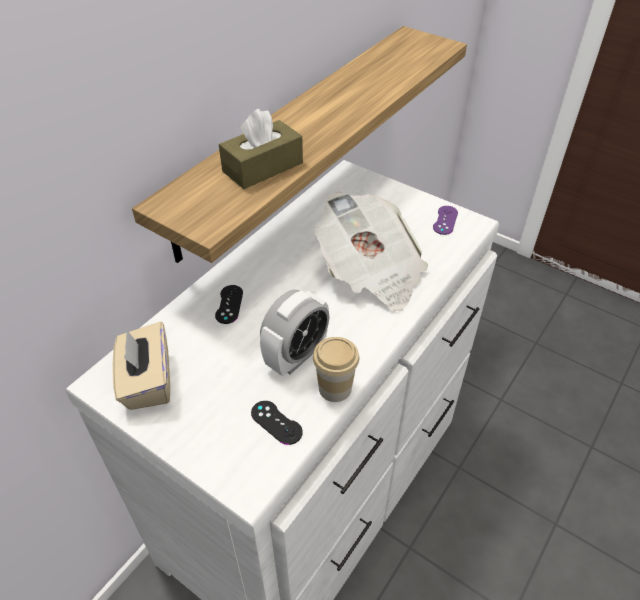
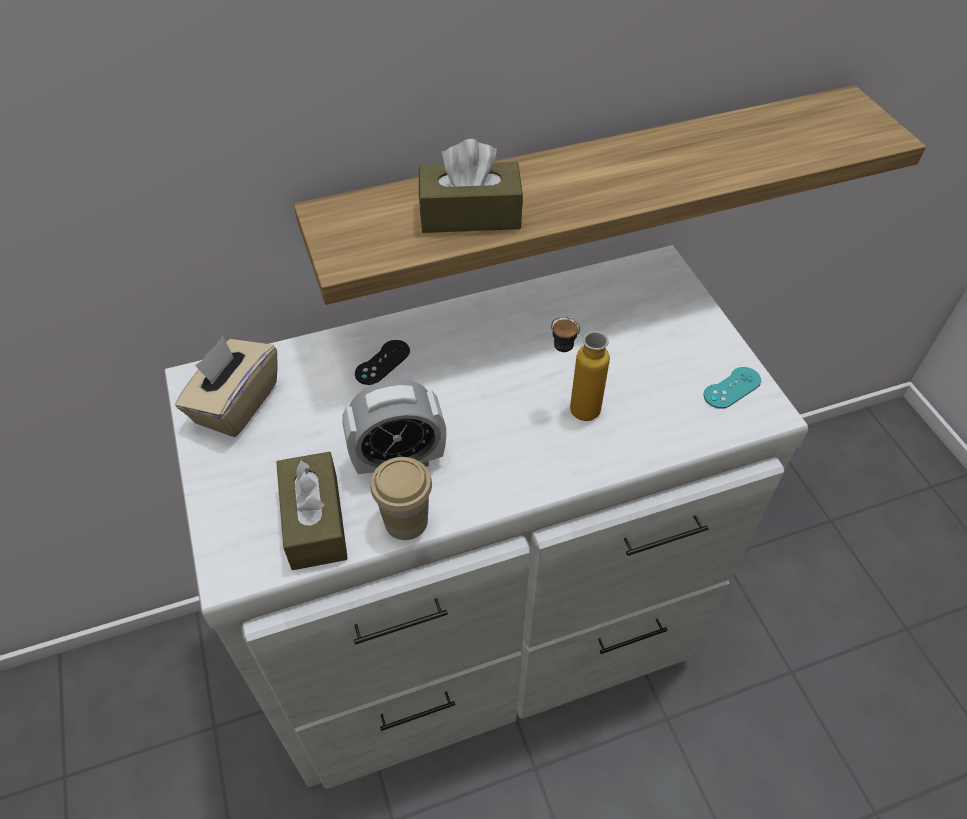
camera: 35 degrees right, 5 degrees up
(276, 422) = (315, 521): black game controller -> brown tissue box
(371, 272) = (572, 408): newspaper -> bottle
(445, 220) = (732, 388): purple game controller -> turquoise game controller

